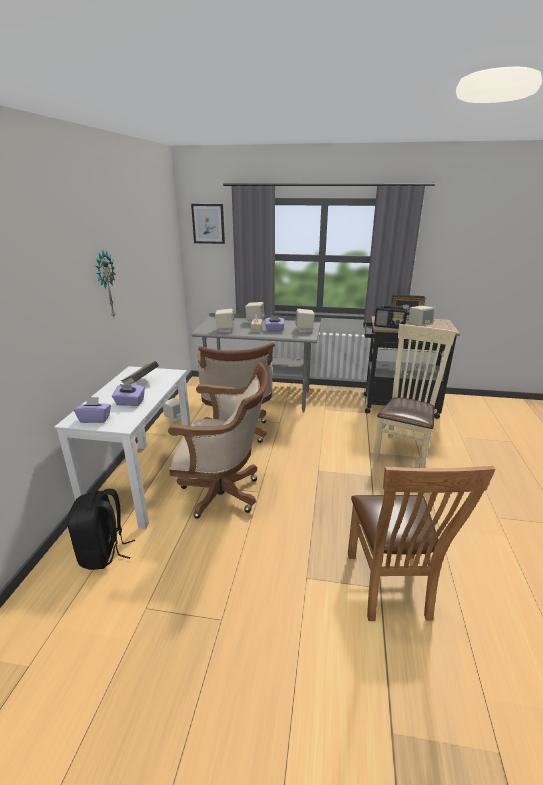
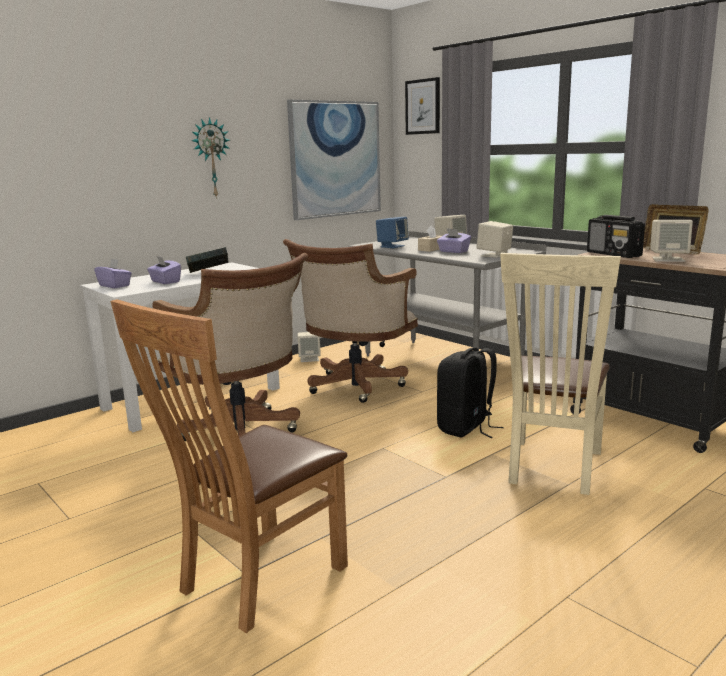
camera: 40 degrees right, 10 degrees down
(104, 553) = (77, 435): black backpack -> black backpack (466, 428)
(160, 267) = (335, 159): none -> picture
(225, 330) = (392, 246): beige speaker -> blue speaker
(403, 451) = (552, 469): beige chair -> beige chair turned 135 degrees clockwise

